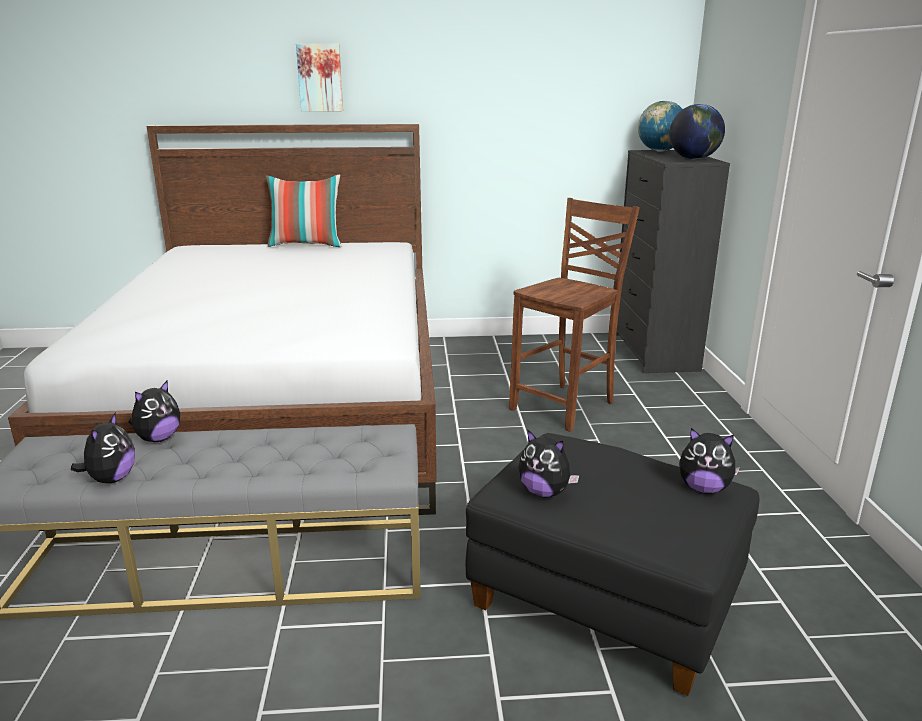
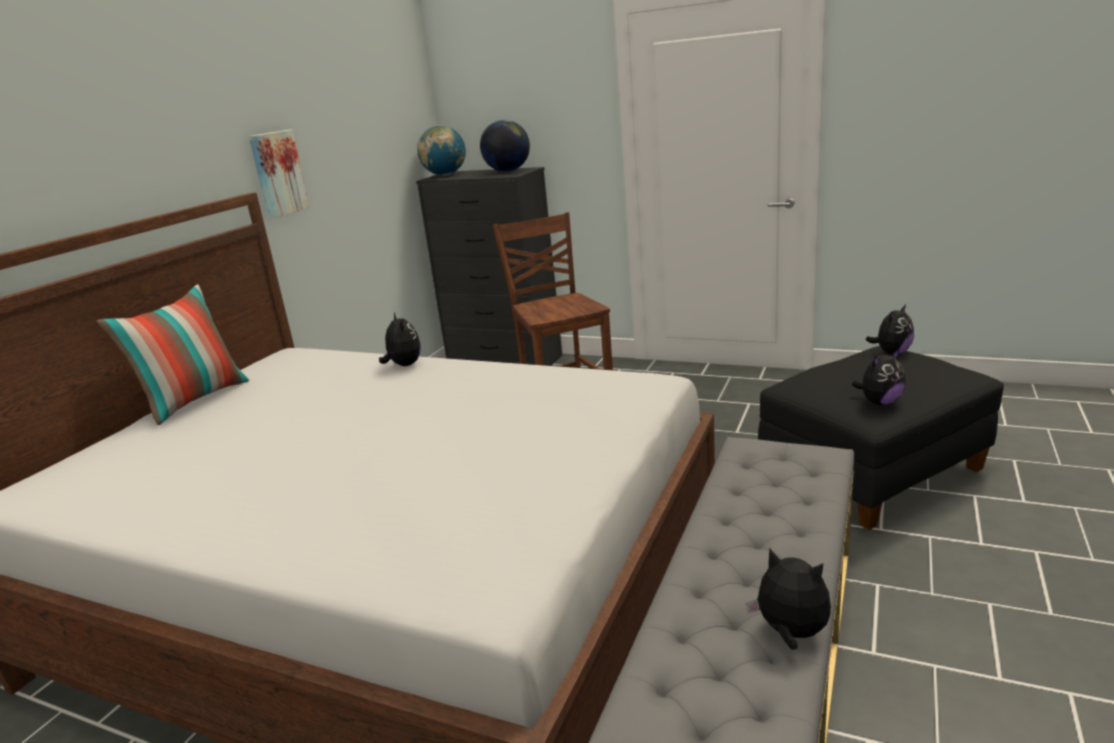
camera: 60 degrees left, 0 degrees up
(158, 438) = (683, 595): plush toy -> plush toy (403, 365)
(320, 77) = (107, 150): picture -> picture (277, 173)

